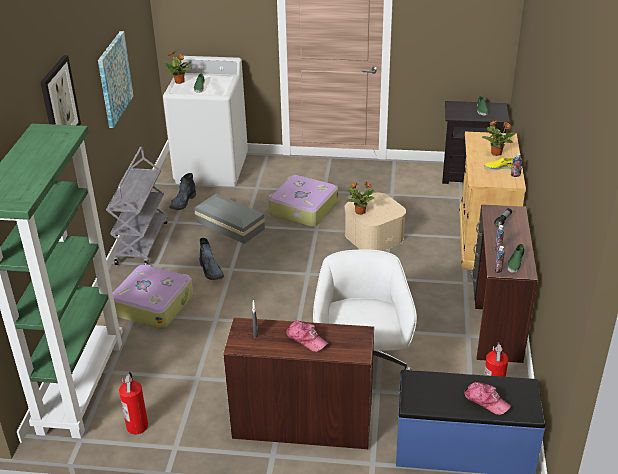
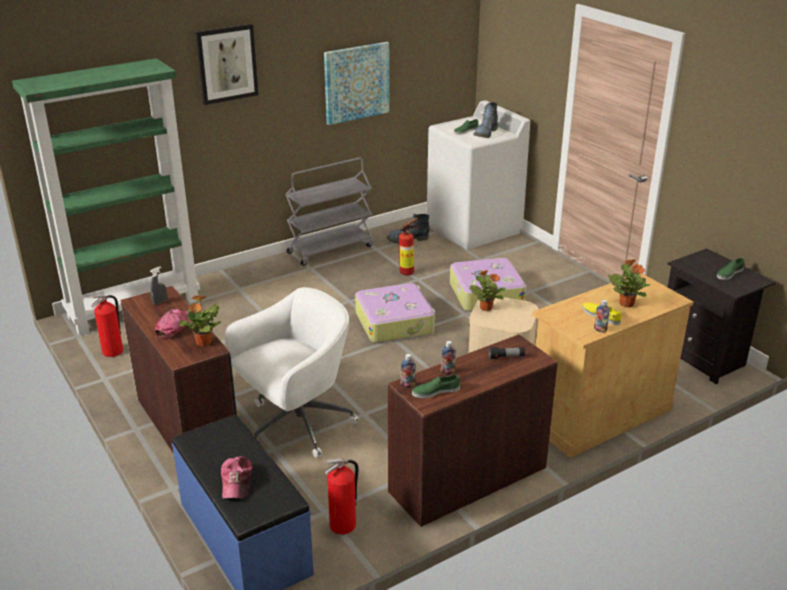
camera: 50 degrees right, 5 degrees down
(153, 304) = (260, 290): suitcase -> suitcase (395, 322)
(180, 82) = (460, 122): potted plant -> potted plant (203, 343)
(211, 271) = (335, 294): boot -> boot (485, 133)
(230, 224) = (409, 272): grey storage box -> fire extinguisher
(306, 339) = (175, 327): cap -> cap turned 150 degrees counterclockwise

